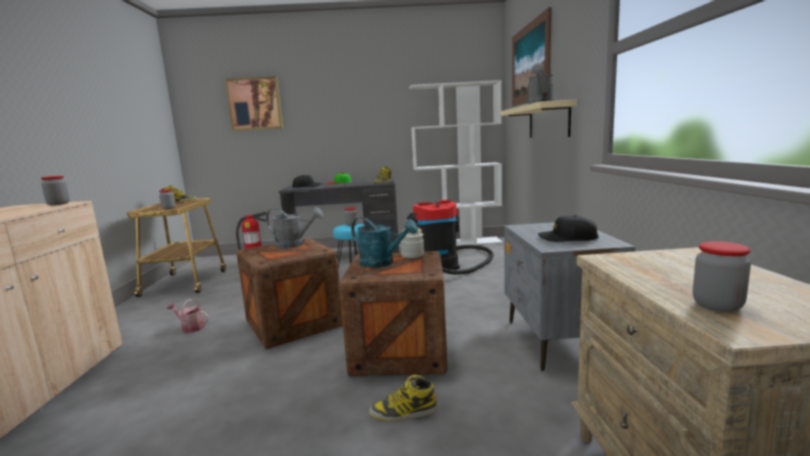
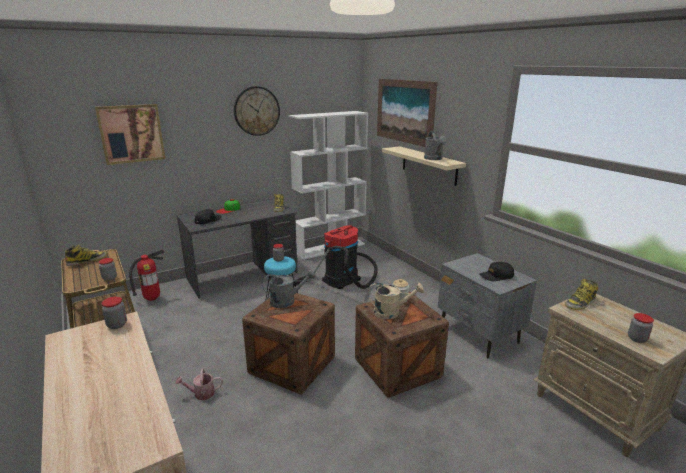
camera: 30 degrees left, 10 degrees up
(374, 83) = (257, 111): none -> wall clock
(382, 263) = (391, 312): turquoise watering can -> beige watering can
(403, 412) = (446, 411): boot -> boot (580, 303)

